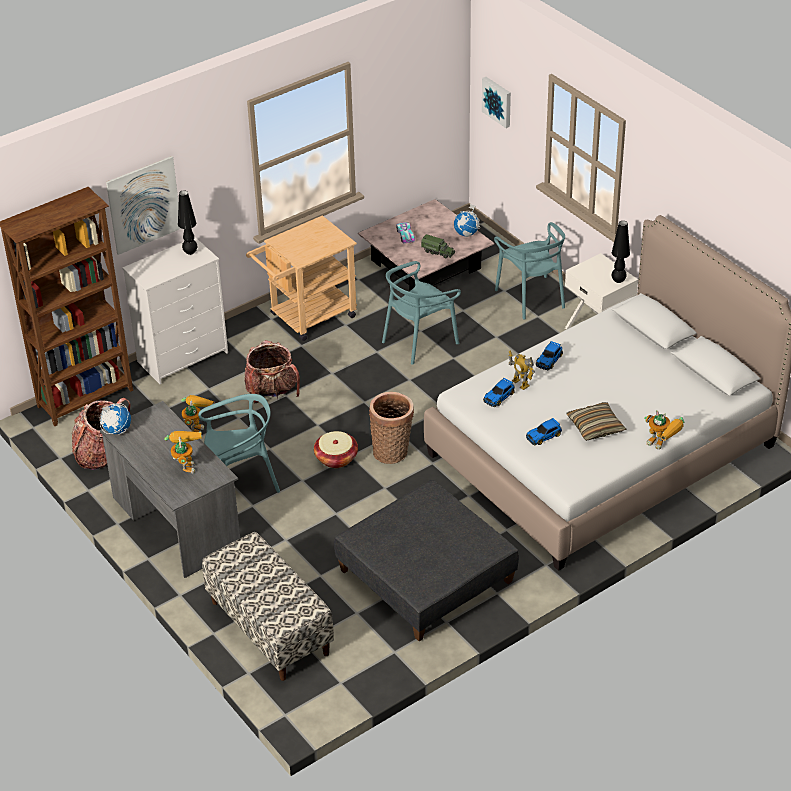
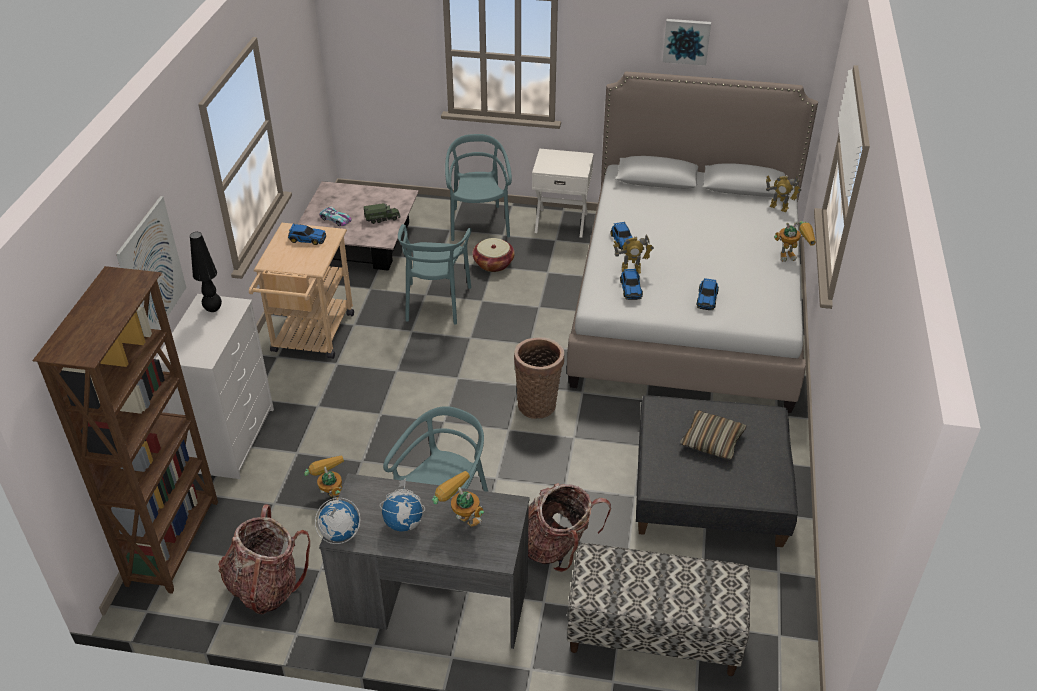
camera: 45 degrees left, 0 degrees up
(272, 393) = (364, 419): backpack -> backpack (557, 547)
(322, 236) = (307, 239): none -> toy car
(336, 458) = (499, 439): basket -> basket (493, 264)
(466, 234) = (386, 194): globe -> globe (404, 523)
(497, 101) = (367, 49): picture -> picture (686, 41)
(531, 297) = (478, 224): turquoise chair -> turquoise chair turned 120 degrees counterclockwise
(595, 427) = (730, 270): pillow -> pillow (712, 441)
(618, 280) = (581, 160): black table lamp -> none
(716, 404) = (779, 207): none -> toy robot

